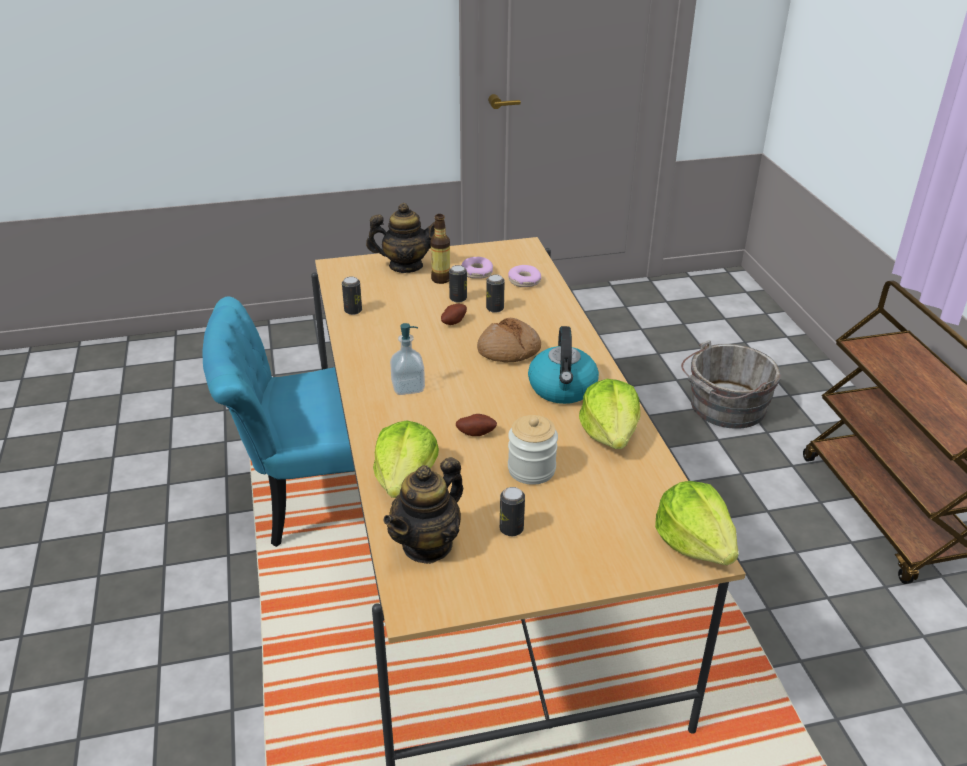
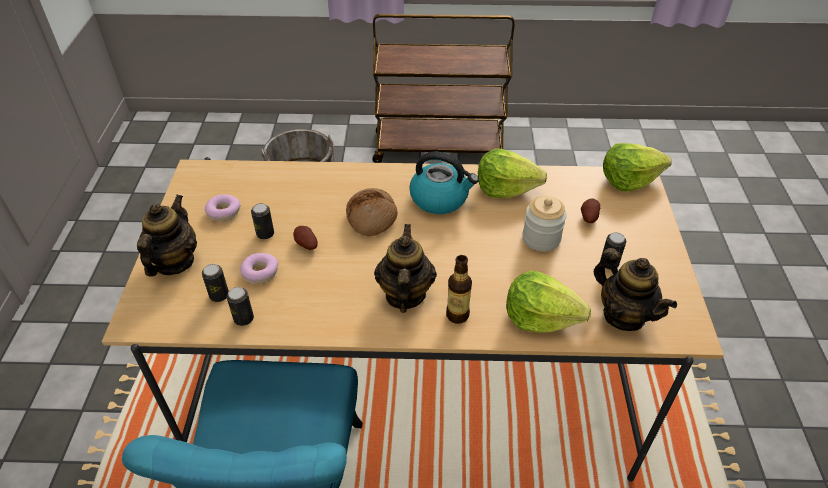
camera: 75 degrees left, 10 degrees up
(408, 387) = (404, 295): soap dispenser -> teapot
(441, 279) = (220, 240): bottle -> bottle (457, 315)
(476, 433) = (486, 261): potato -> potato (588, 217)
(495, 308) = (297, 213): can -> can (219, 295)
(524, 281) = (259, 184): donut -> donut (260, 272)

